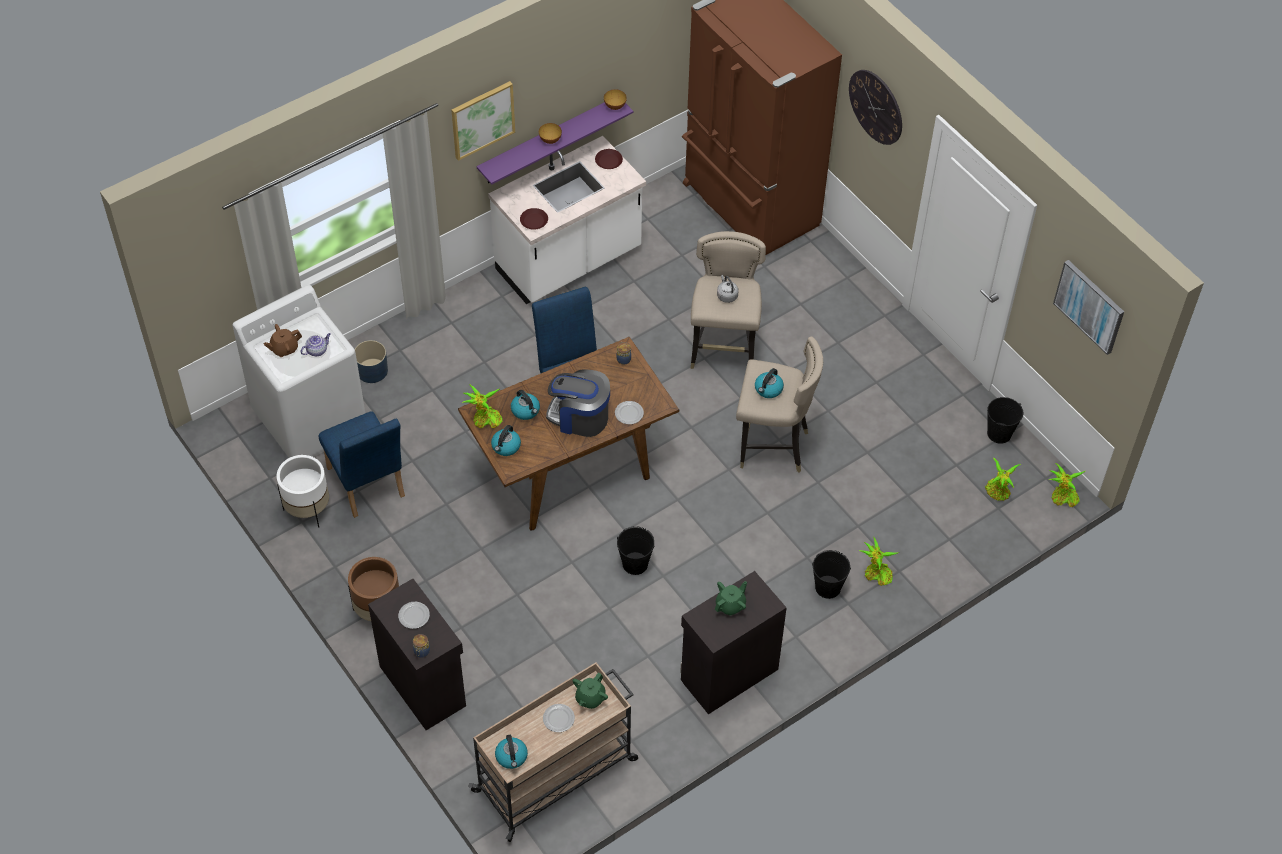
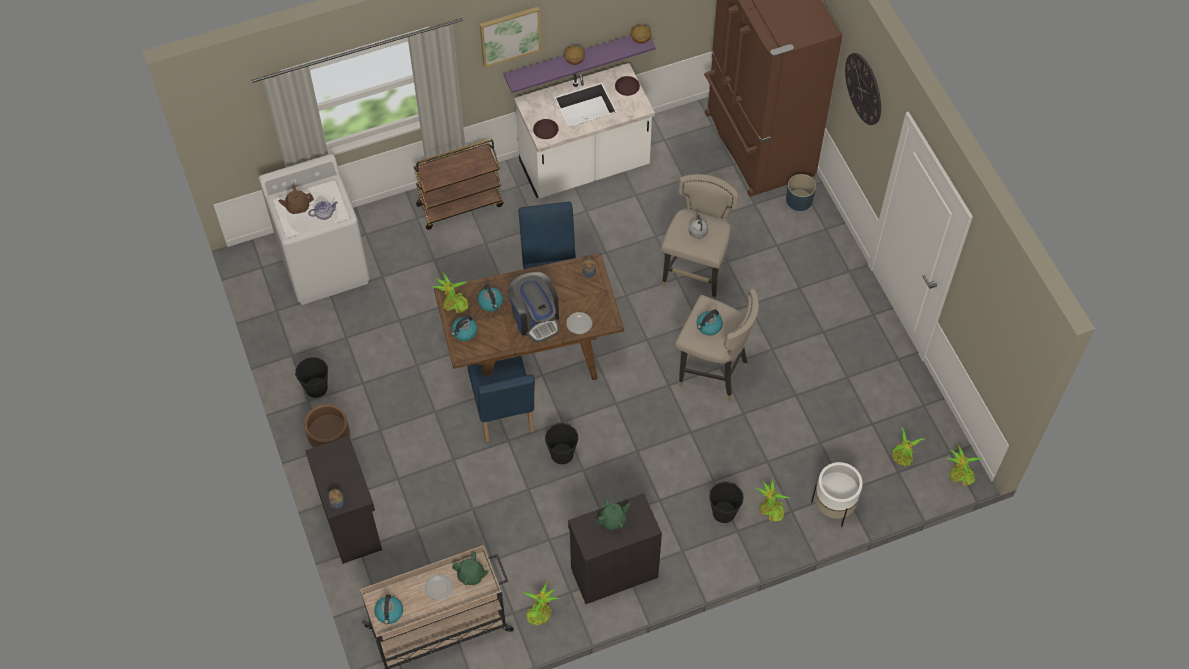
camera: 15 degrees right, 5 degrees up
(307, 509) = (300, 345): white planter -> white planter (833, 507)
(367, 487) = (355, 336): blue chair -> blue chair (504, 416)
(372, 370) = (388, 232): blue planter -> blue planter (799, 200)
(413, 616) = (339, 470): plate -> none
(444, 326) = (460, 204): none -> brown cart
(579, 417) = (535, 318): coffee machine -> coffee machine turned 150 degrees counterclockwise
(590, 698) = (471, 575): green teapot -> green teapot turned 120 degrees counterclockwise
(661, 733) = (540, 612): none -> potted plant
(999, 433) = (920, 402): black bucket -> black bucket (316, 387)
(1089, 306) = (1002, 318): picture -> none

